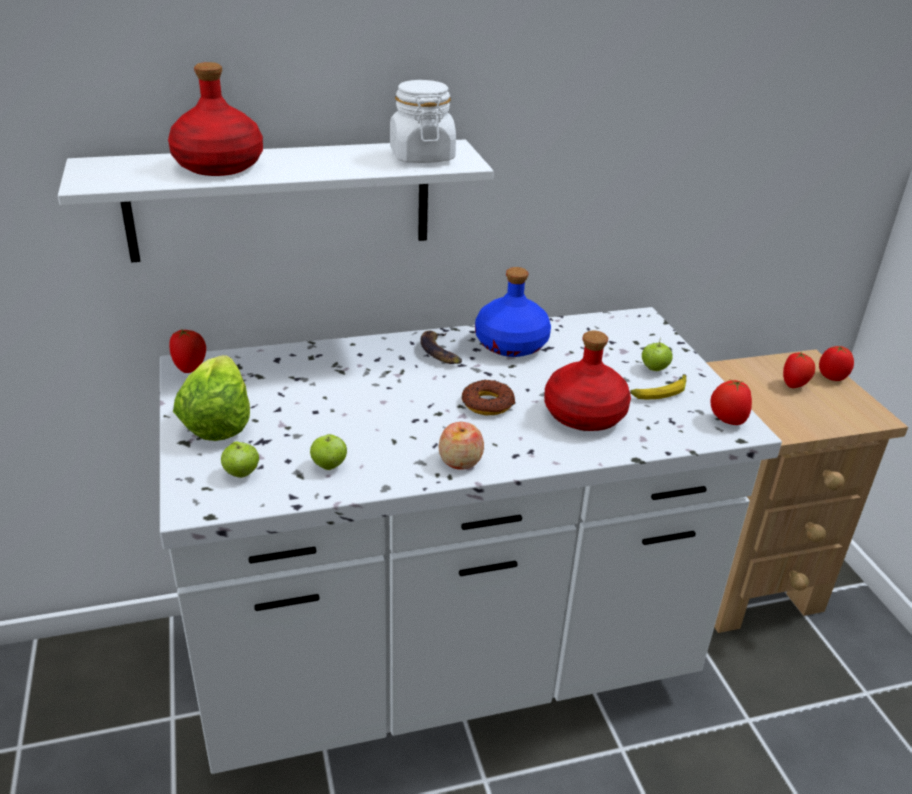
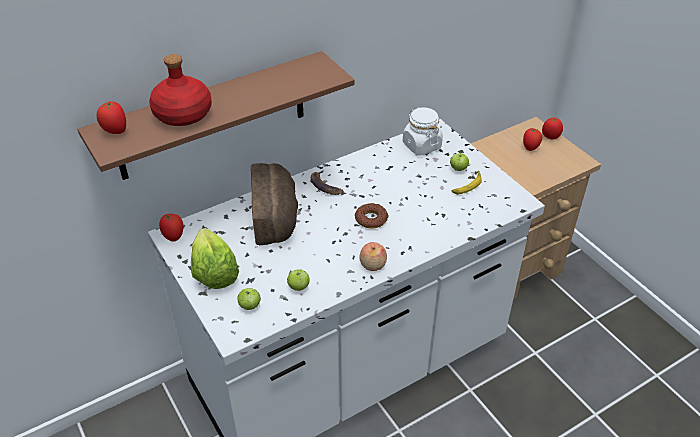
camera: 15 degrees left, 10 degrees up
(280, 200) = (212, 117): white shelf -> brown shelf
(347, 374) = (276, 217): none -> bread
(421, 156) = (304, 75): white jar -> white jar (421, 145)
(510, 344) = (366, 170): blue bottle -> none
(585, 415) = (431, 214): red bottle -> none
(726, 420) = (511, 198): tomato -> tomato (115, 131)

